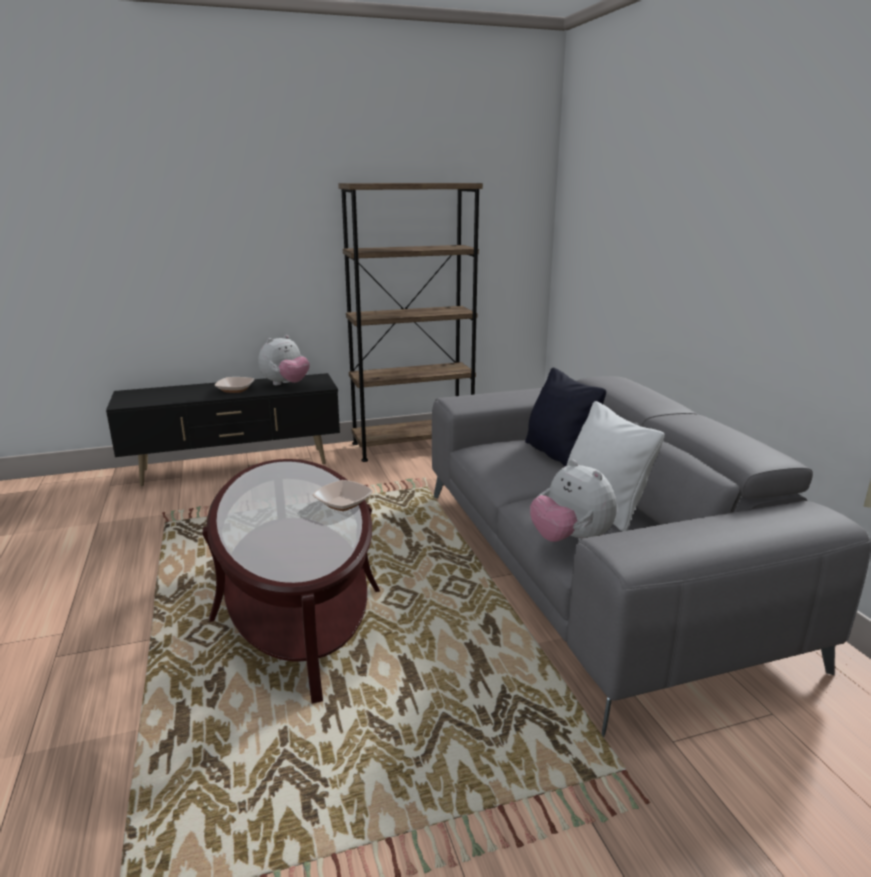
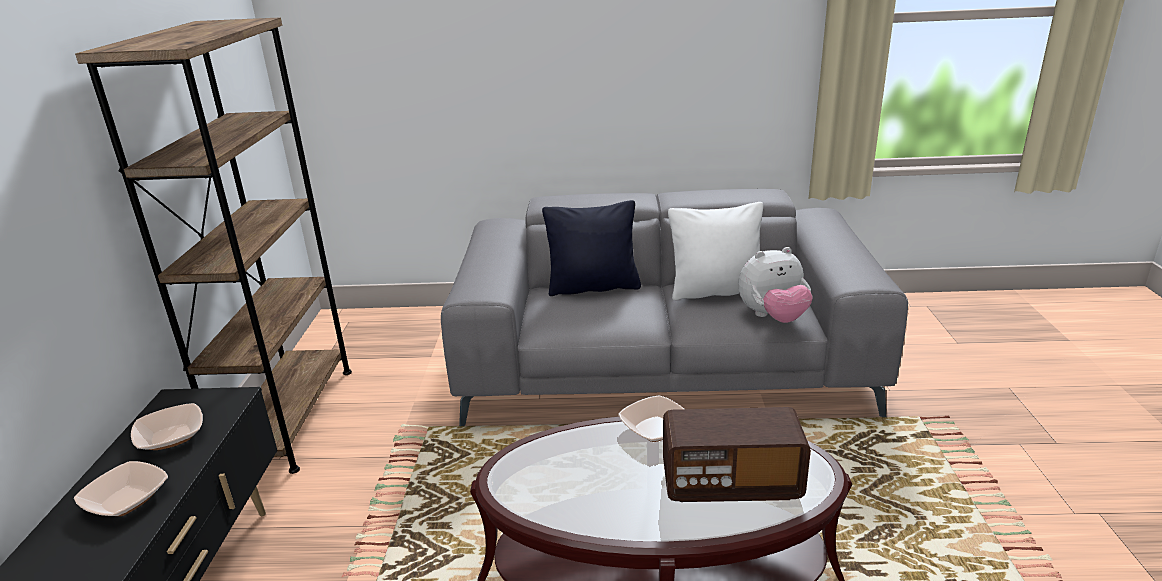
camera: 70 degrees left, 5 degrees up
(279, 537) = (731, 484): none -> radio
(286, 384) = (171, 437): plush toy -> bowl

